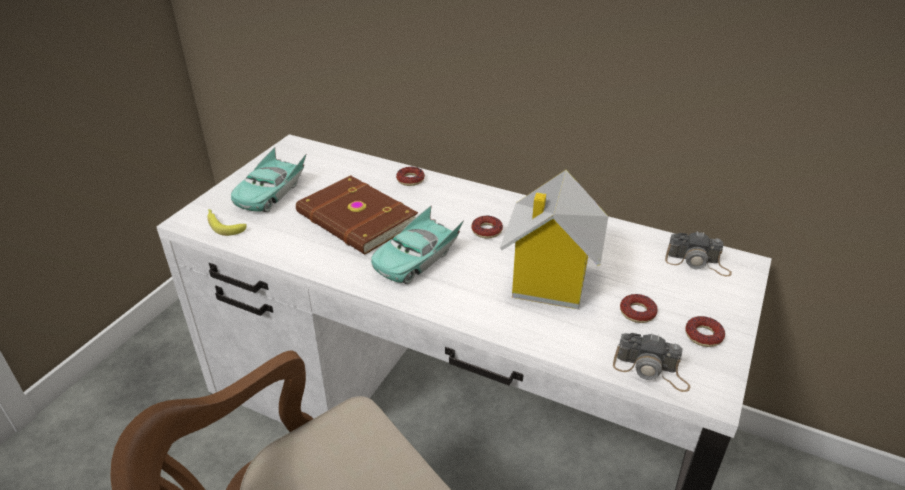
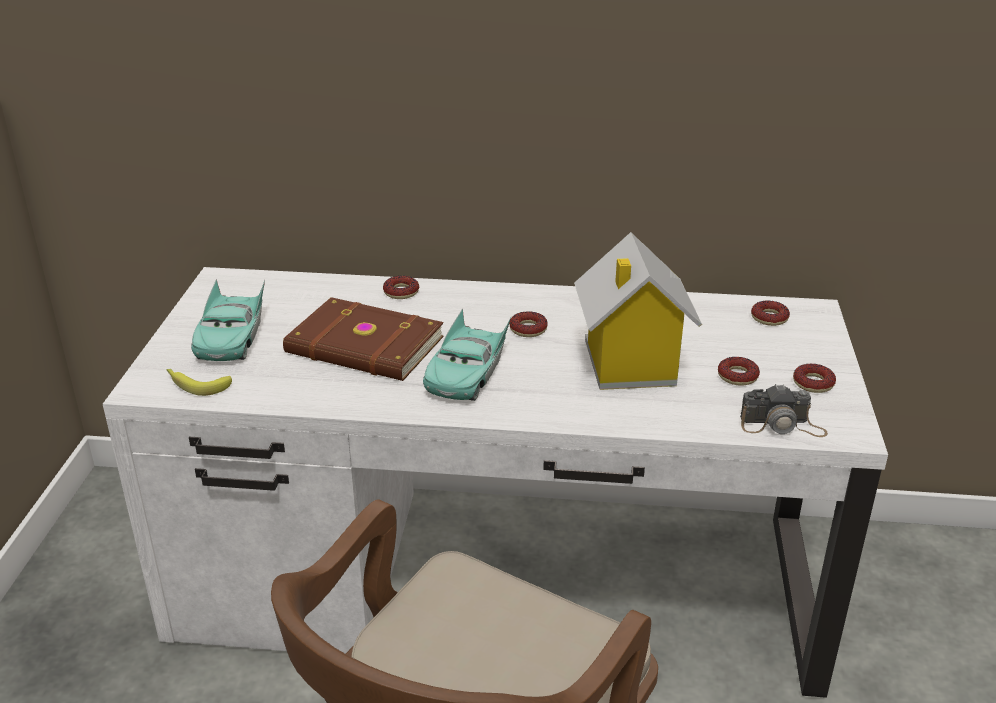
camera: 20 degrees left, 5 degrees down
(697, 263) = (769, 318): camera -> donut

